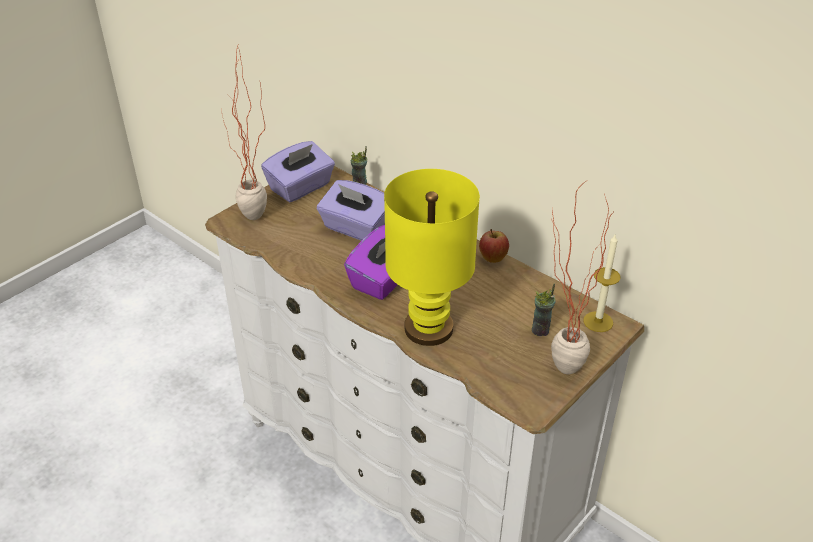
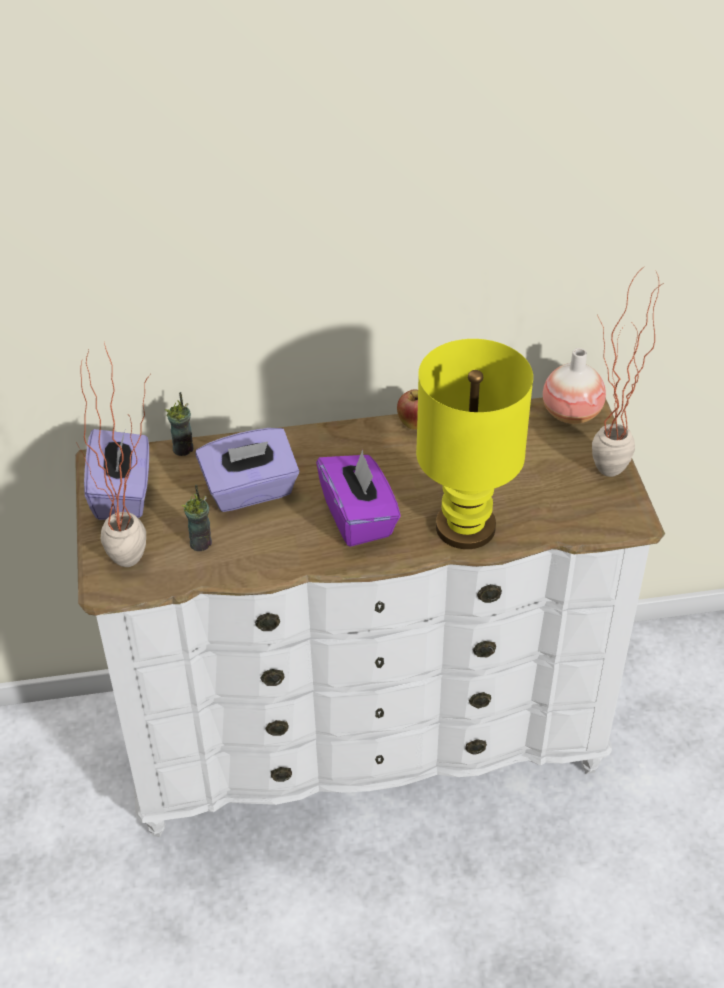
camera: 50 degrees left, 5 degrees up
(541, 330) = (545, 455): cup -> cup (201, 543)
(598, 321) = (571, 414): candle -> vase

